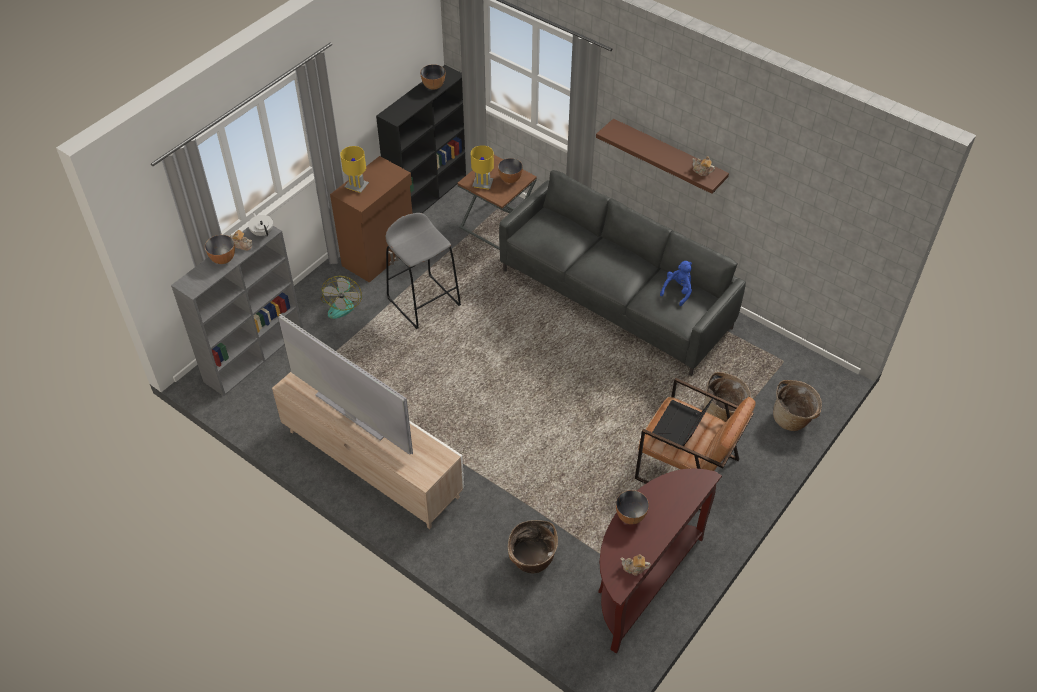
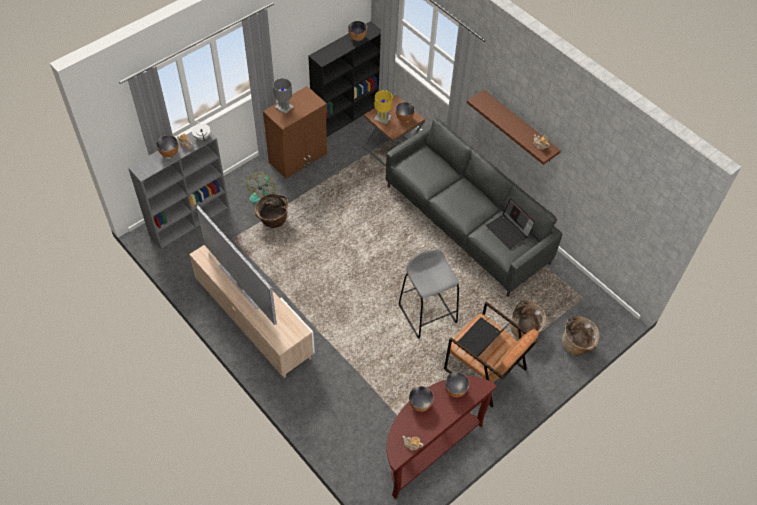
camera: 10 degrees right, 5 degrees up
(357, 186) = (284, 108): yellow table lamp -> grey table lamp
(424, 301) = (322, 201): grey stool -> grey stool (427, 313)
(532, 561) = (352, 417): basket -> basket (273, 221)
(670, 490) = (455, 390): none -> bowl
(678, 291) = (509, 231): blue plush toy -> laptop

